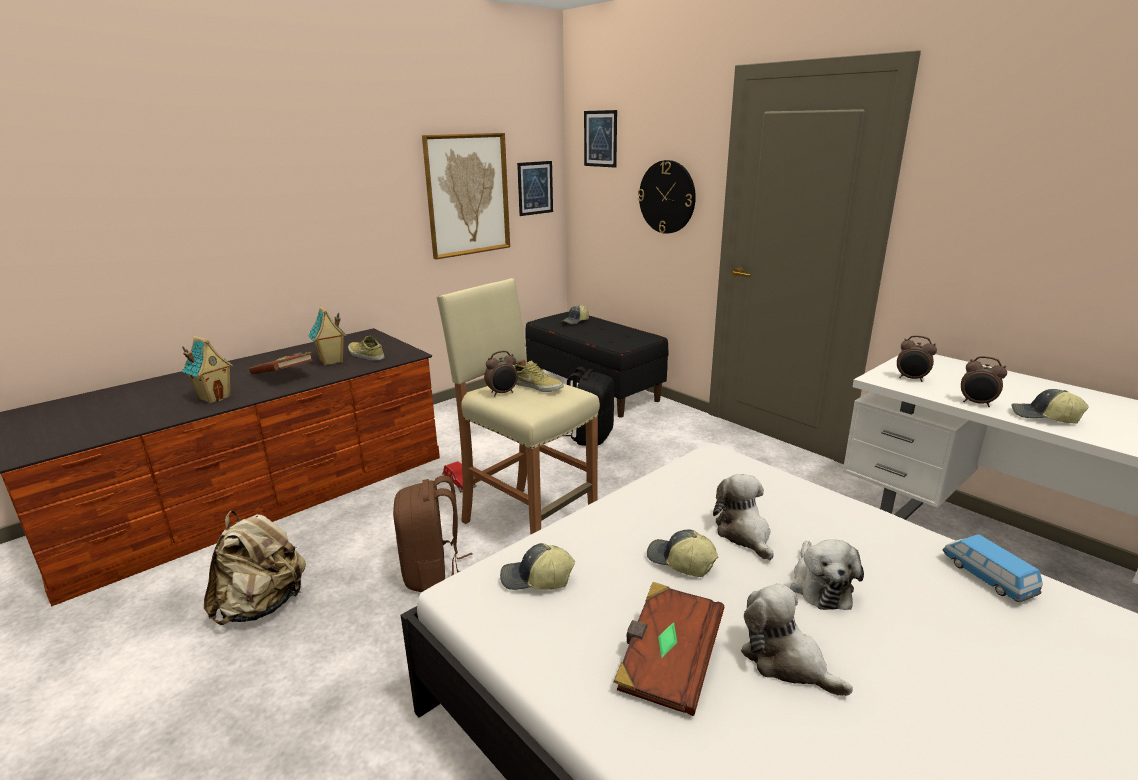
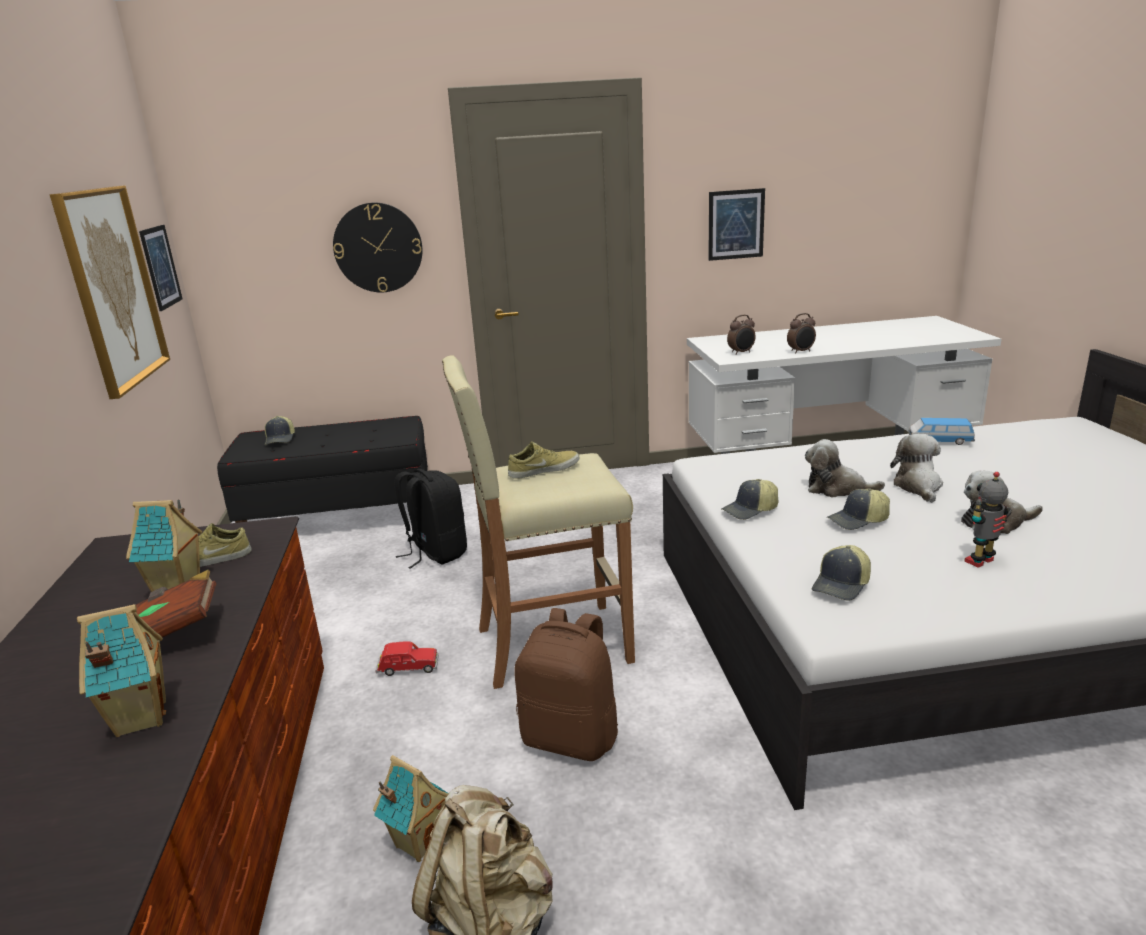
camera: 55 degrees left, 0 degrees up
(313, 554) = (418, 842): none -> toy house
(502, 393) = (535, 489): alarm clock -> none
(600, 138) = (242, 185): picture -> picture (736, 224)
(667, 664) = (981, 562): brown book -> toy robot
(820, 586) = (918, 486): plush toy -> plush toy turned 120 degrees counterclockwise
(1044, 417) = (838, 346): cap -> cap (750, 510)

